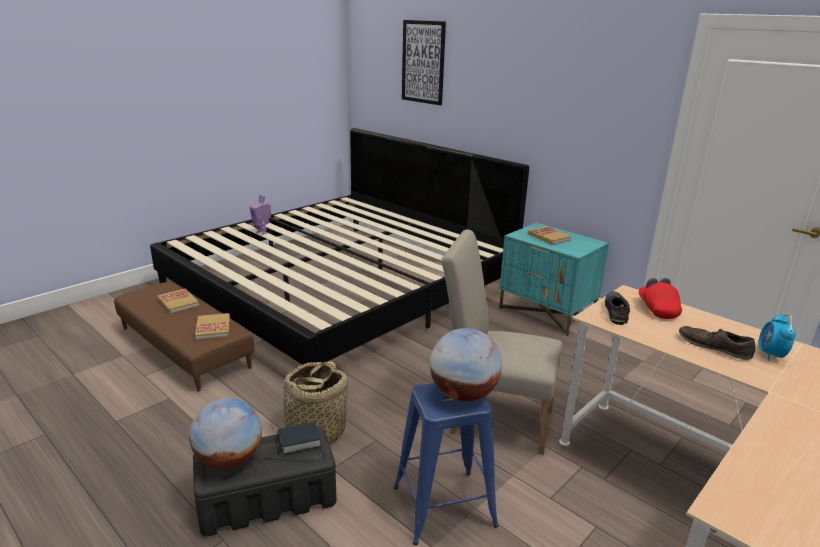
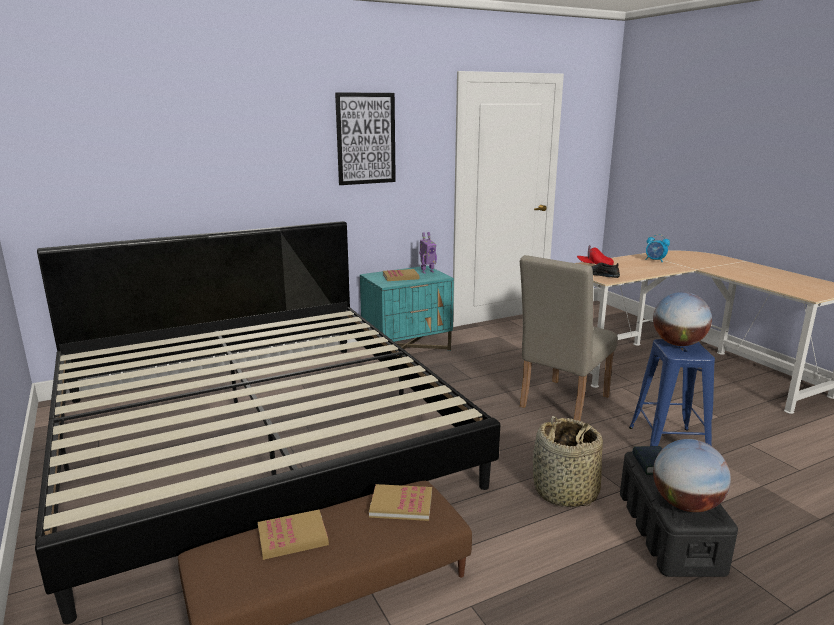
camera: 70 degrees left, 5 degrees down
(262, 232) = (128, 428): toy robot -> toy robot (427, 272)
(423, 62) = (164, 133): picture -> picture (366, 139)
(714, 347) = (647, 267): brown shoe -> none

